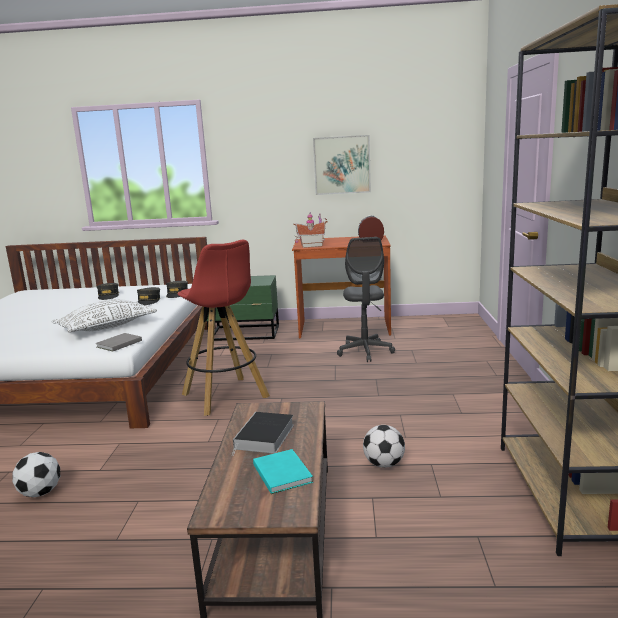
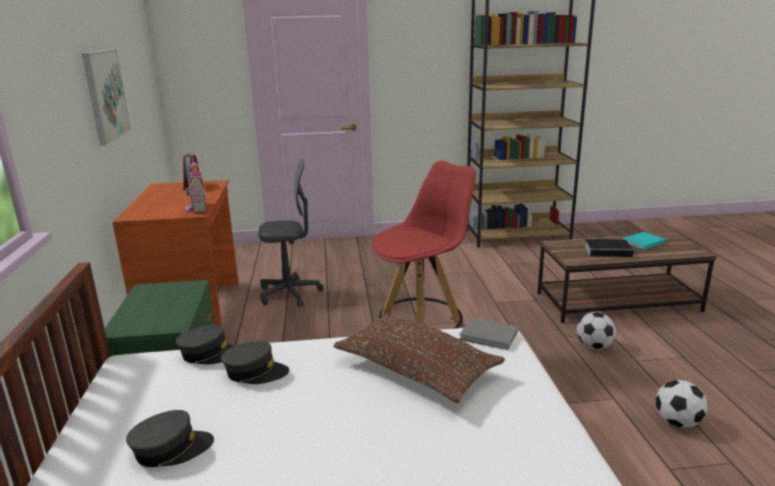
camera: 100 degrees left, 5 degrees up
(107, 327) = (417, 370): white pillow -> brown pillow
(384, 464) = (517, 276): football -> football (594, 346)

